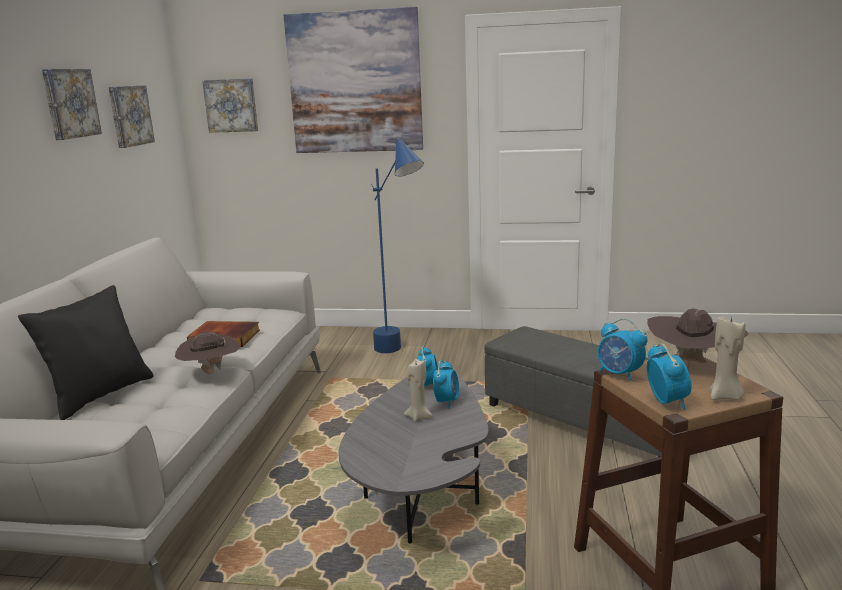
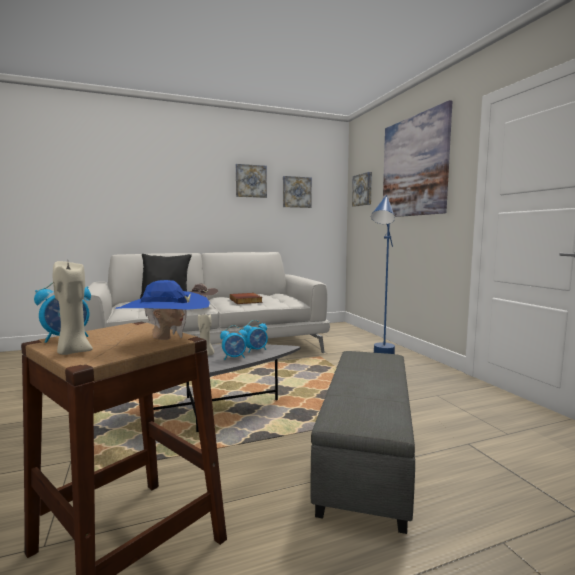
camera: 60 degrees right, 10 degrees down
(619, 374) = (132, 325): alarm clock -> none
(692, 363) = (165, 340): brown hat -> blue hat

